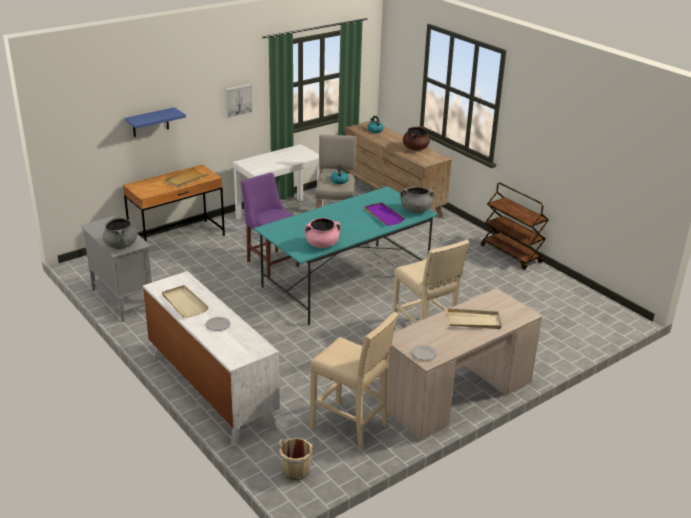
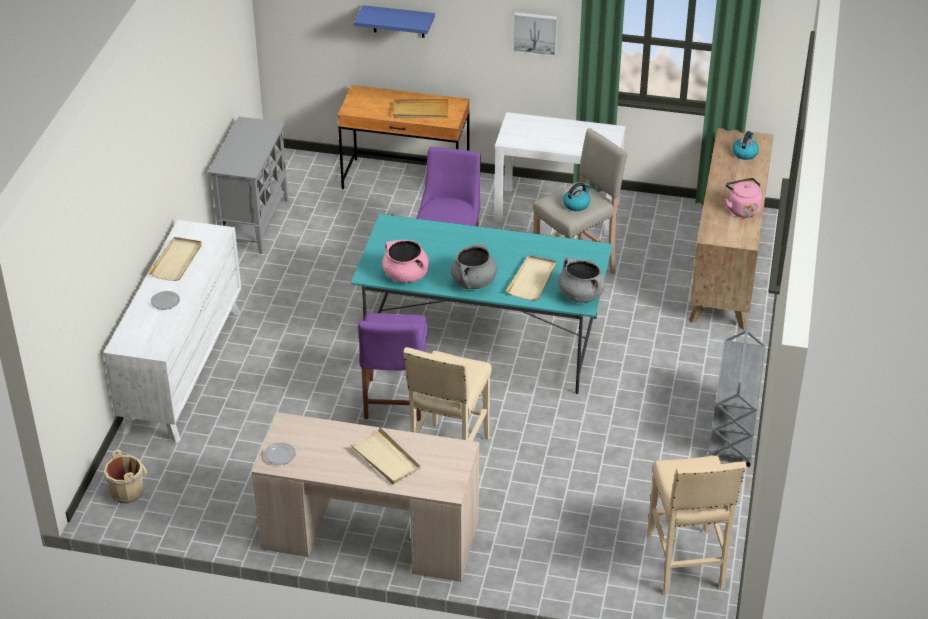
camera: 50 degrees right, 10 degrees up
(121, 245) = (233, 162): grey cooking pot -> grey cooking pot (474, 282)
(350, 427) = (229, 490): beige stool -> beige stool (686, 563)
(355, 332) = (394, 402): none -> purple chair
(383, 215) = (532, 279): purple tray -> beige tray
(415, 148) = (742, 209): brown cooking pot -> pink kettle
(511, 254) = (733, 432): brown cart -> grey cart

